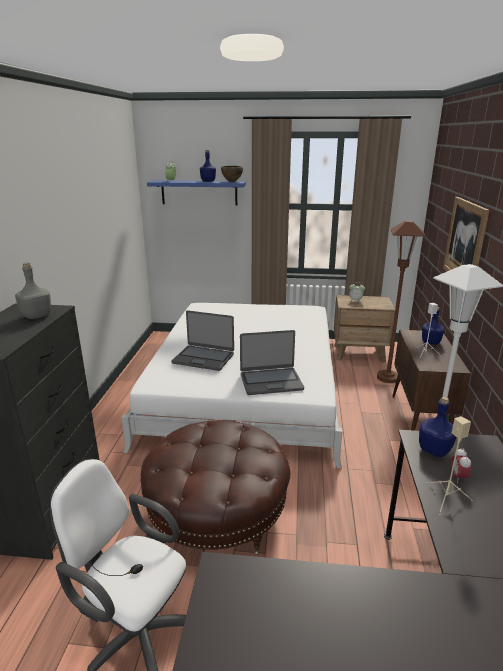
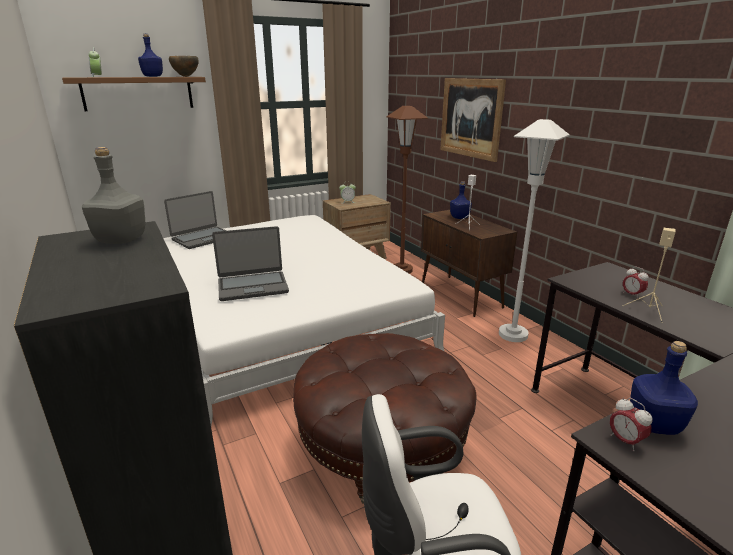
camera: 35 degrees left, 0 degrees up
(199, 192) = (138, 93): blue shelf -> brown shelf
(227, 577) = (625, 441): none -> alarm clock
(271, 381) = (353, 287): laptop -> laptop (203, 238)
(434, 450) = (591, 283): blue bottle -> blue bottle (654, 424)

